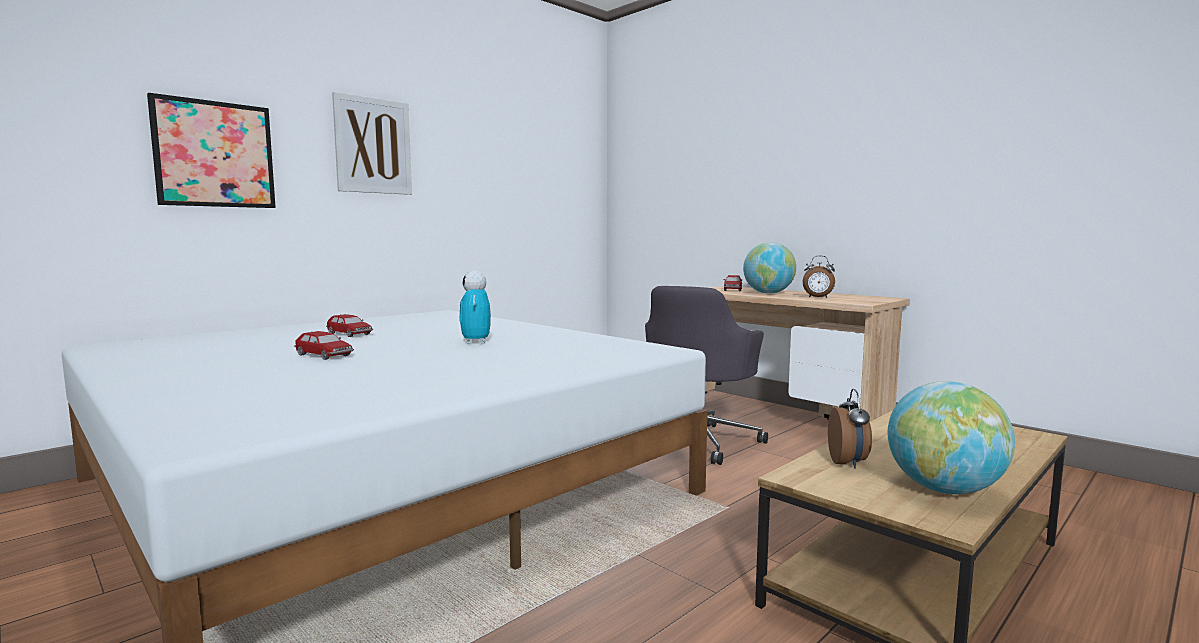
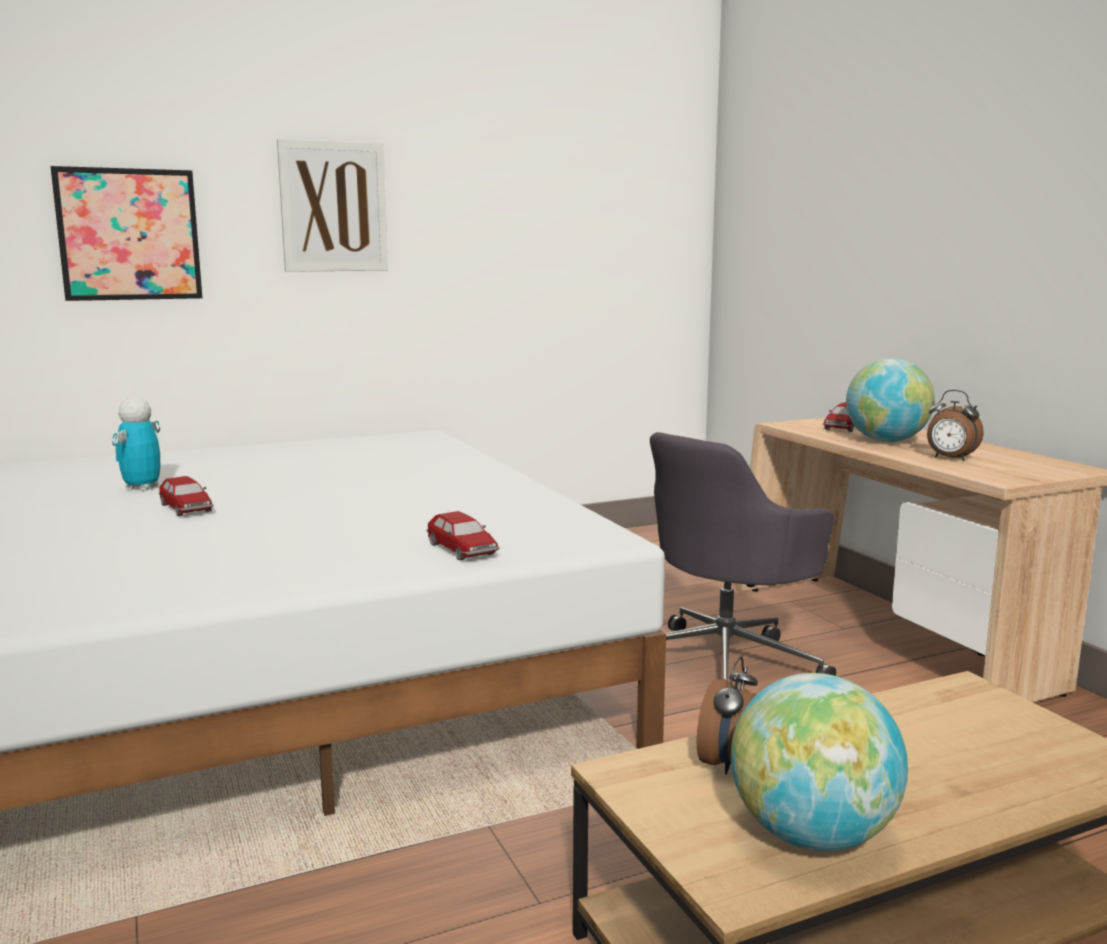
camera: 20 degrees right, 5 degrees up
(349, 334) = (261, 470): toy car -> toy car (462, 550)
(475, 342) = (383, 500): toy robot -> toy robot (142, 488)

